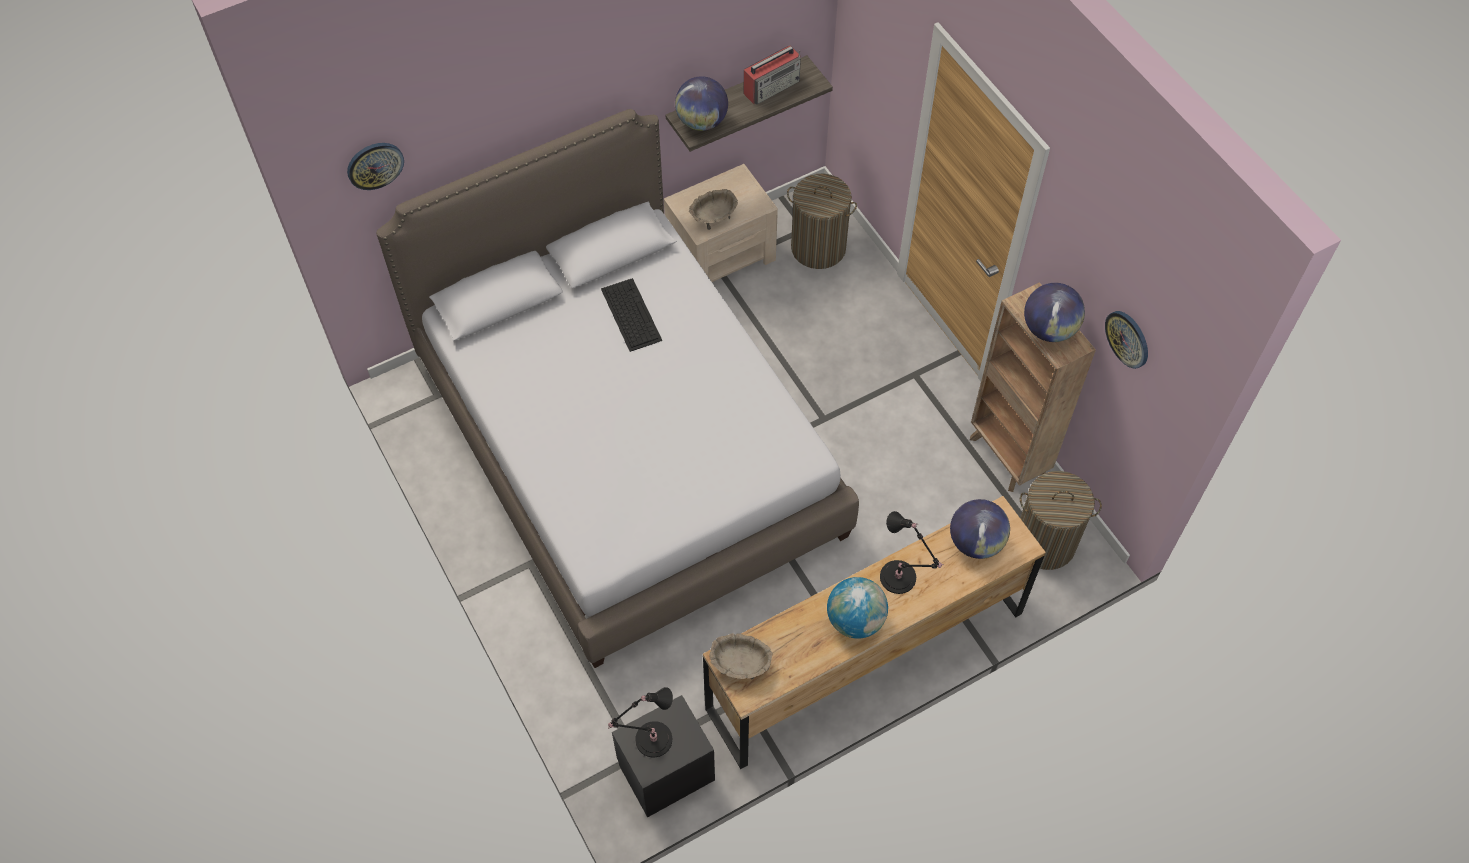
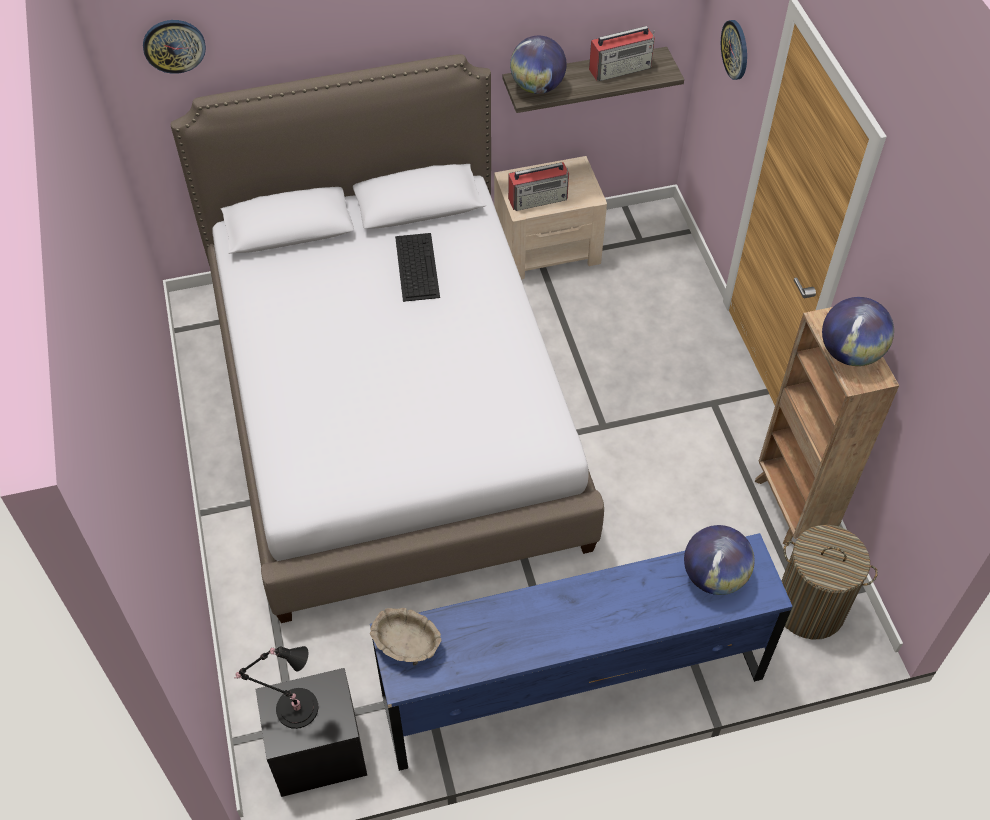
camera: 15 degrees right, 5 degrees down
(713, 217) = (539, 198): beige bowl -> radio
(818, 248) = (648, 261): laundry basket -> none
(855, 620) = (551, 629): globe -> none
(865, 660) = (573, 686): brown dresser -> blue dresser
(900, 579) = (615, 596): black table lamp -> none
(1128, 338) = (936, 374): wall clock -> wall clock (735, 49)

